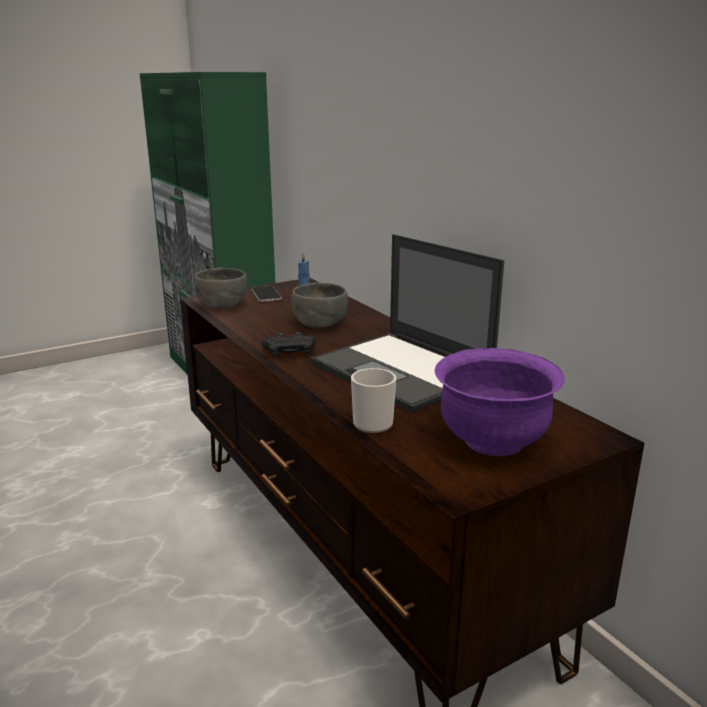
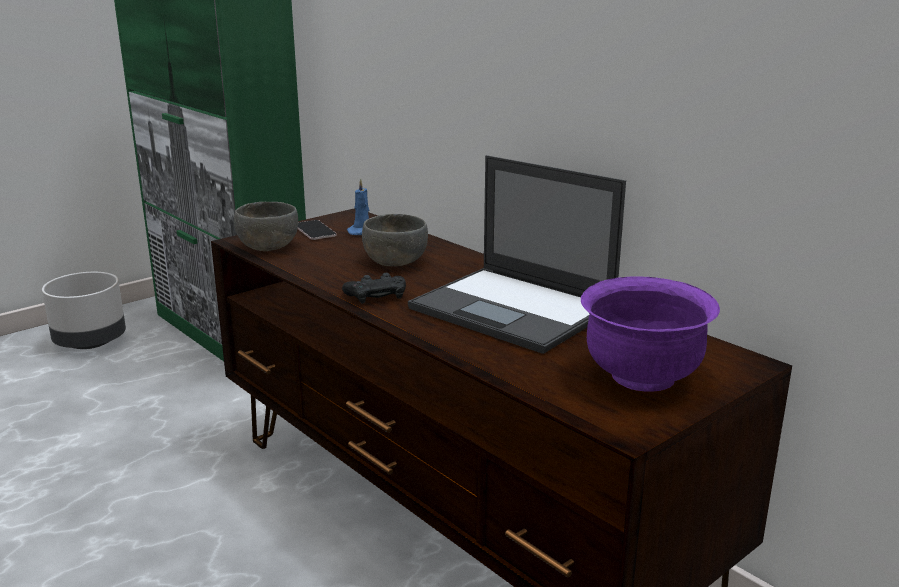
camera: 10 degrees left, 0 degrees up
(114, 375) = (90, 342): none -> grey planter
(371, 421) = (505, 366): mug -> none

